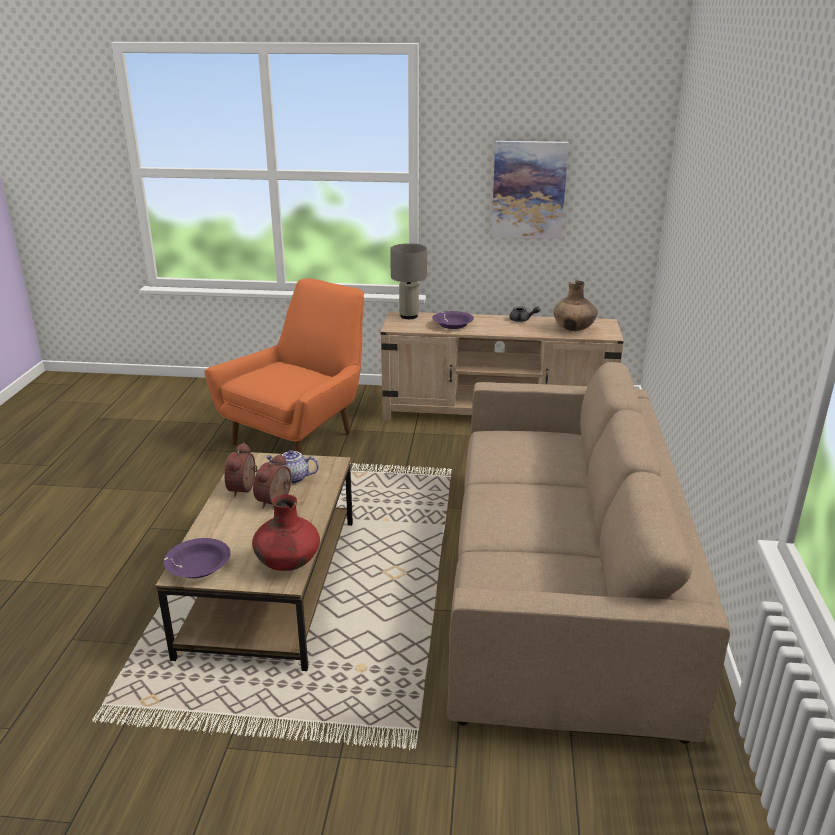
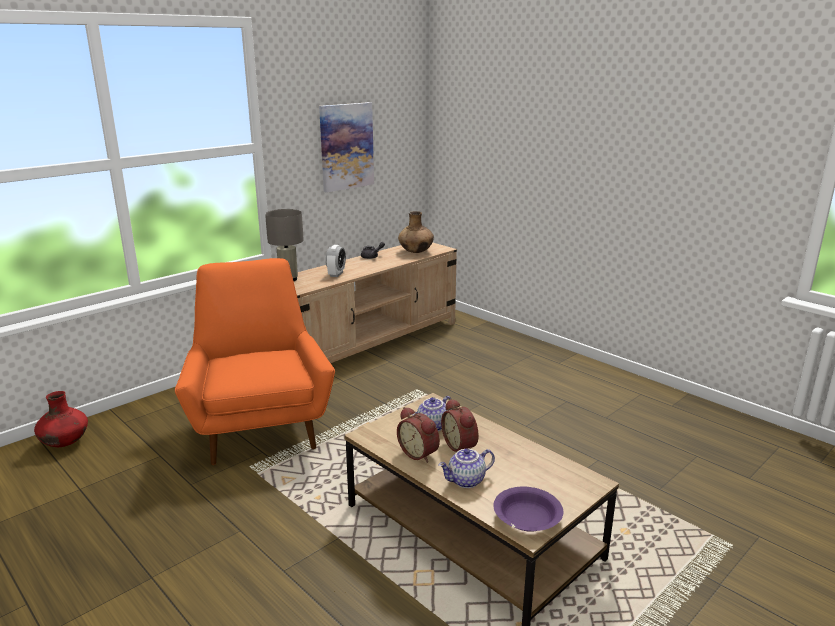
camera: 50 degrees left, 5 degrees down
(225, 522) = (466, 481): none -> teapot
(287, 564) = (568, 474): red vase -> red vase (65, 443)
(452, 325) = (336, 274): purple bowl -> alarm clock
(560, 585) = (602, 415): beige sofa -> none

